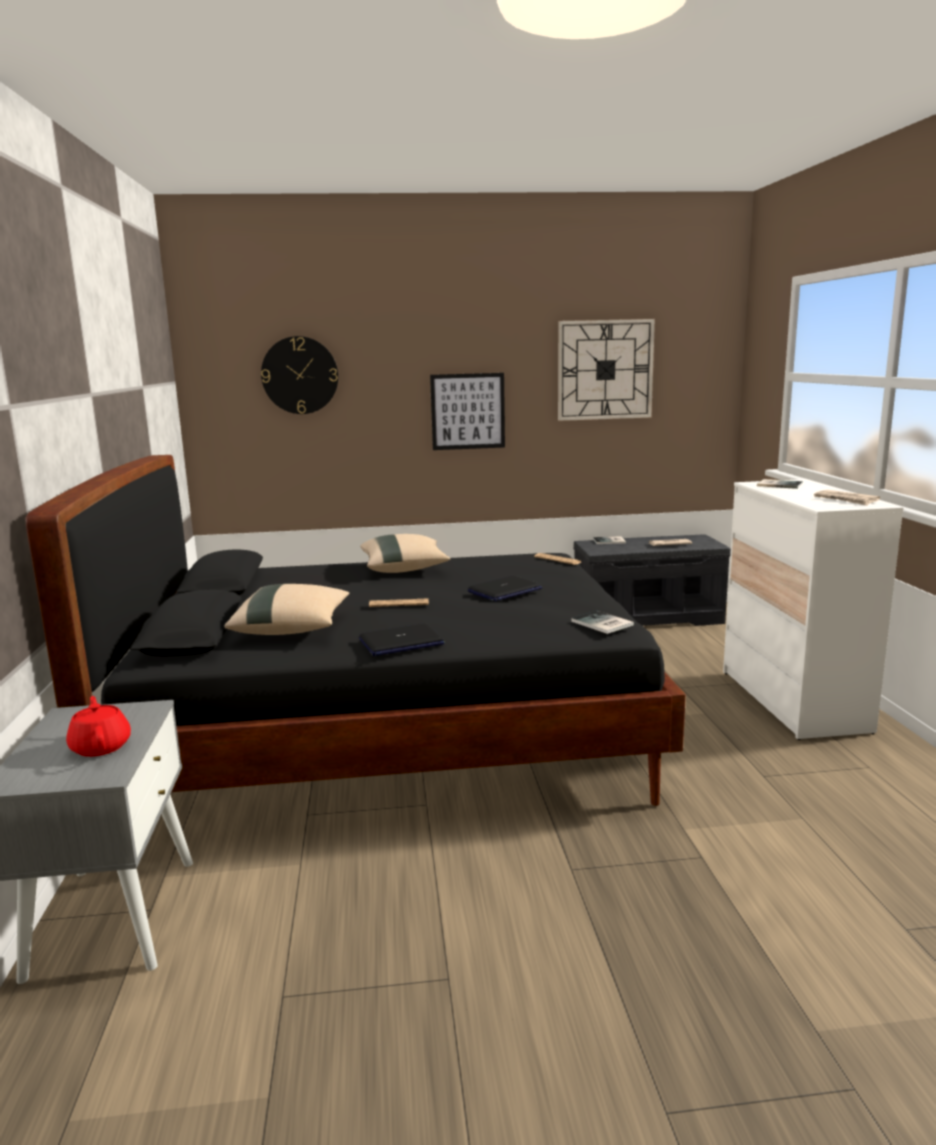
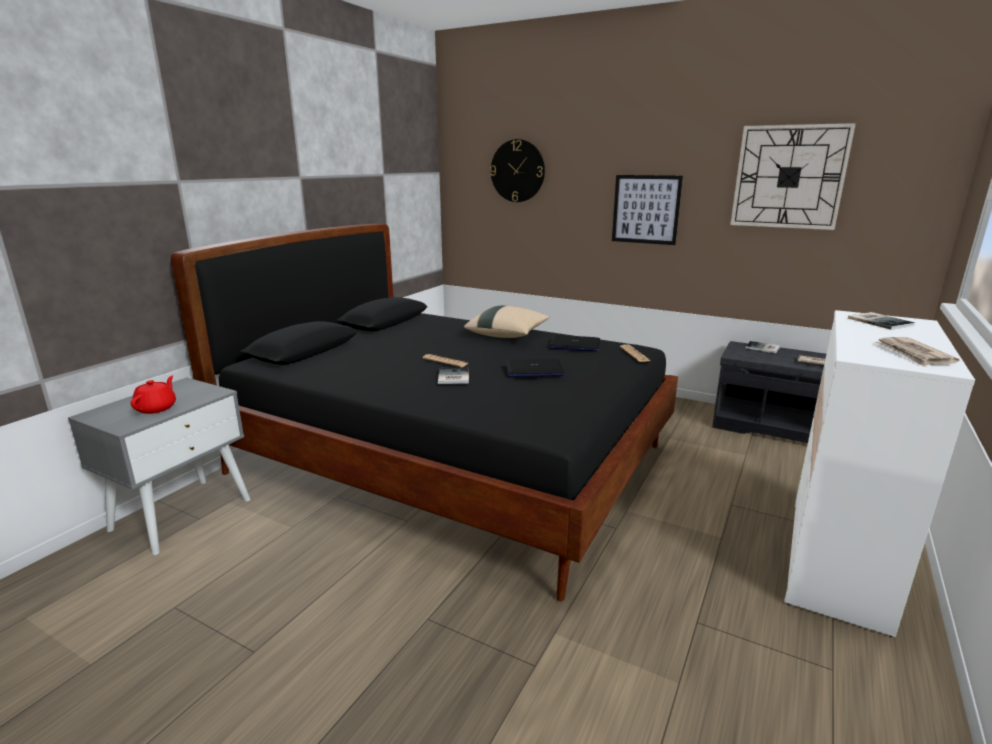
camera: 35 degrees right, 5 degrees up
(292, 629) = (355, 362): beige pillow -> none
(401, 642) = (389, 391): laptop -> laptop (574, 345)
(602, 624) = (545, 420): book -> book (452, 377)

